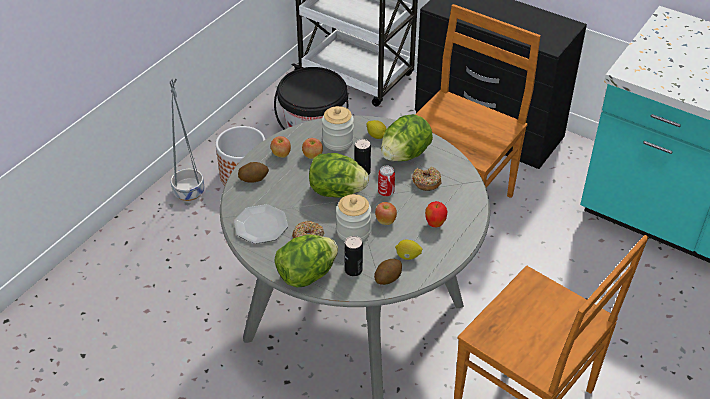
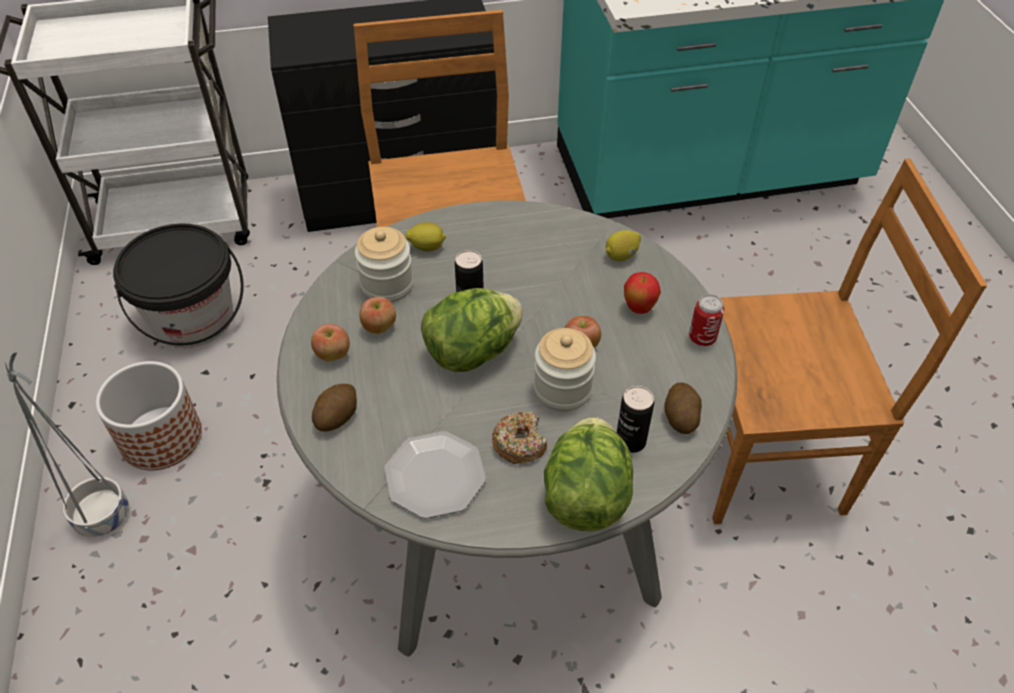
camera: 45 degrees left, 5 degrees up
(386, 192) = (532, 310): can -> can (702, 338)
(405, 155) = (492, 248): lettuce -> none
(408, 256) = (665, 372): lemon -> lemon (621, 256)
(426, 182) = (561, 265): donut -> none

